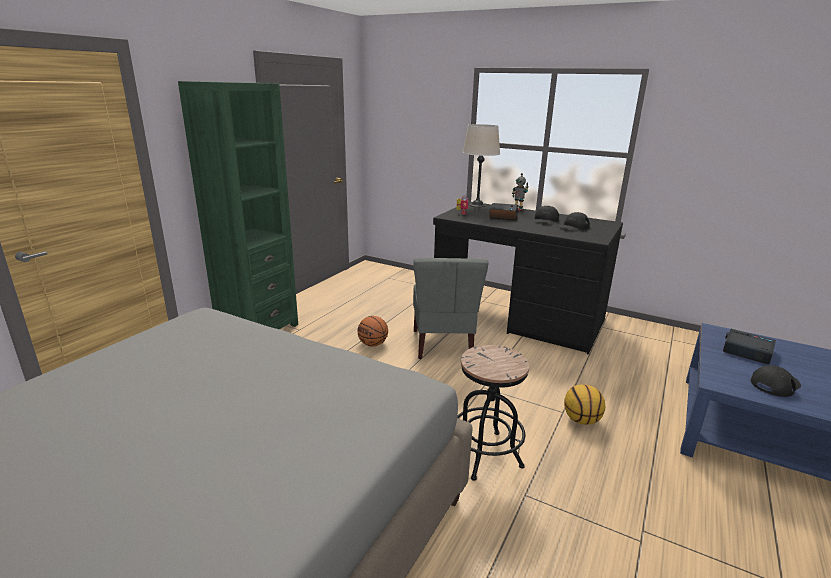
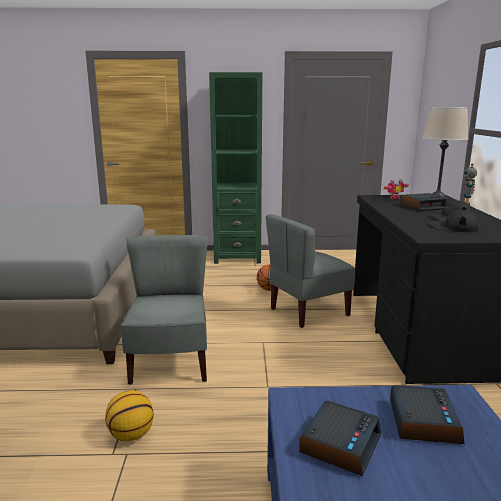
camera: 60 degrees right, 5 degrees down
(485, 455) = (170, 363): black stool -> grey chair
(581, 420) = (264, 398): basketball -> basketball (131, 435)
(775, 384) = (340, 443): black cap -> alarm clock

